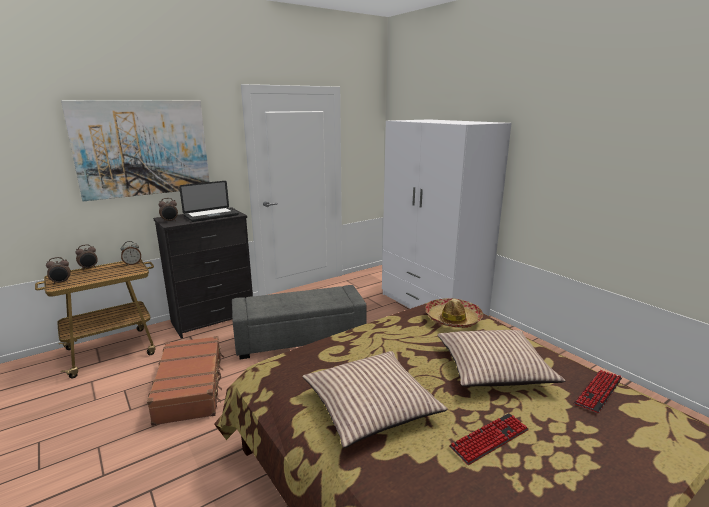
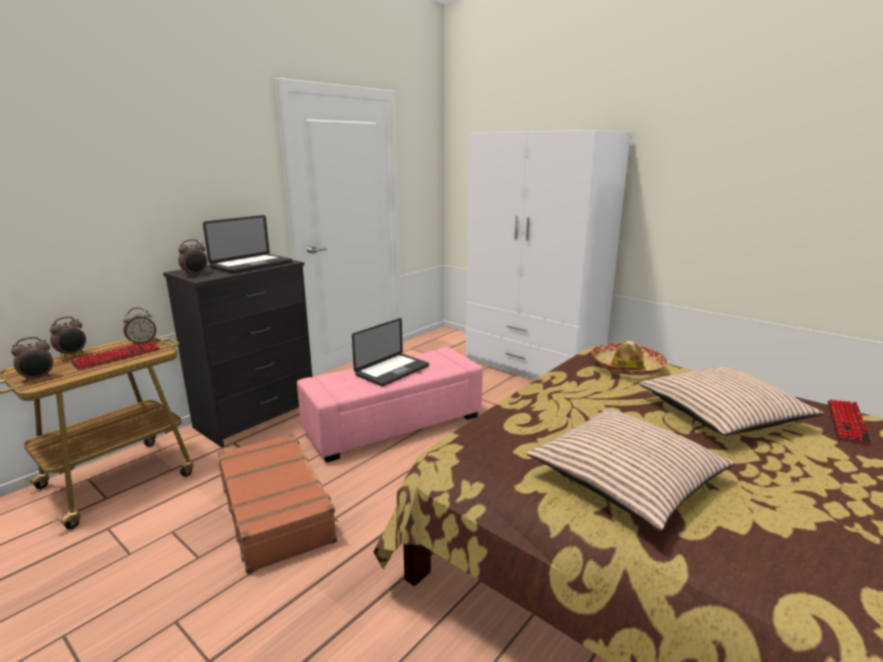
camera: 15 degrees left, 0 degrees up
(143, 148) = (143, 166): picture -> none
(298, 299) = (392, 371): none -> laptop
(300, 338) = (393, 424): grey ottoman -> pink ottoman
(489, 439) = (793, 491): keyboard -> keyboard (117, 357)

